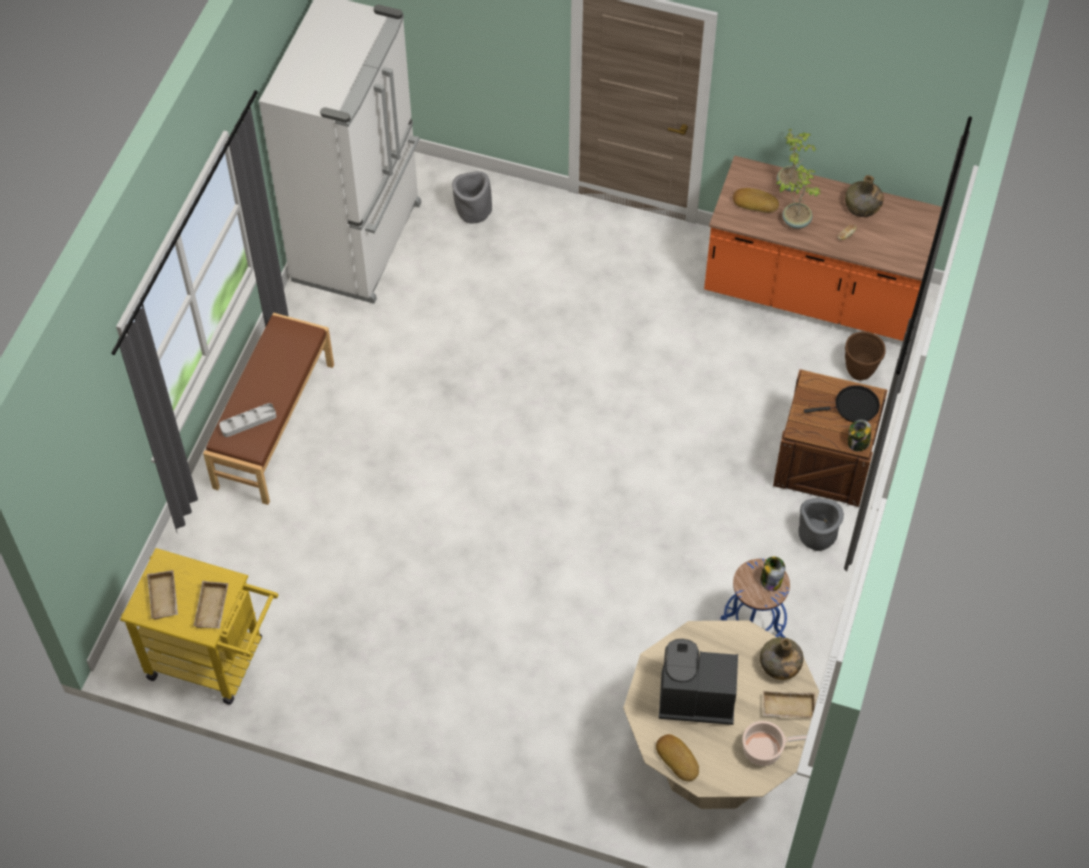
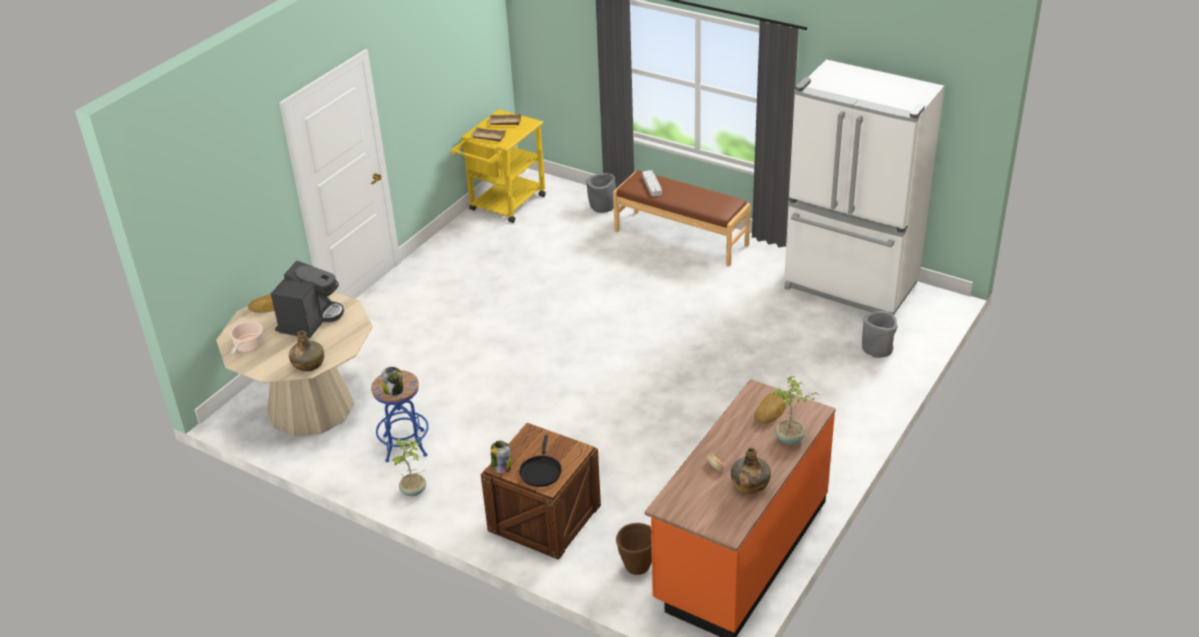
camera: 105 degrees right, 20 degrees down
(787, 708) = (272, 362): beige tray -> none
(796, 221) = (741, 434): potted plant -> potted plant (414, 490)
(816, 535) = (472, 500): grey planter -> grey planter (602, 206)

